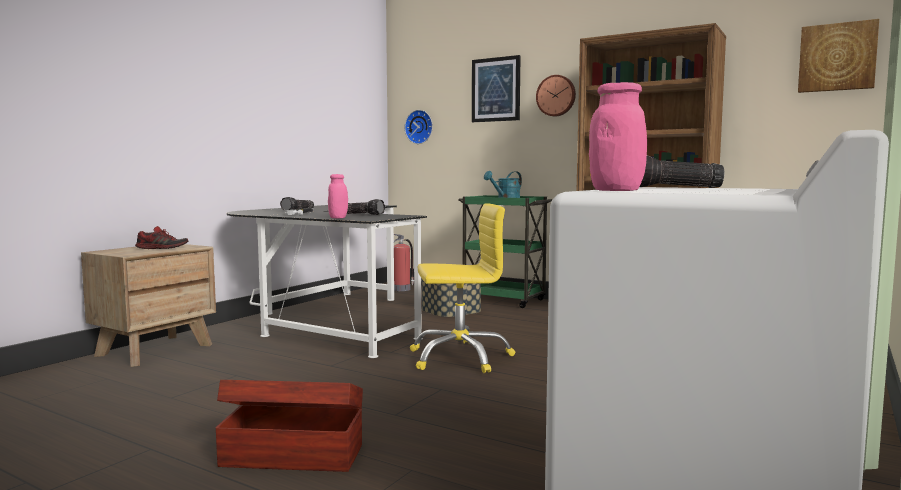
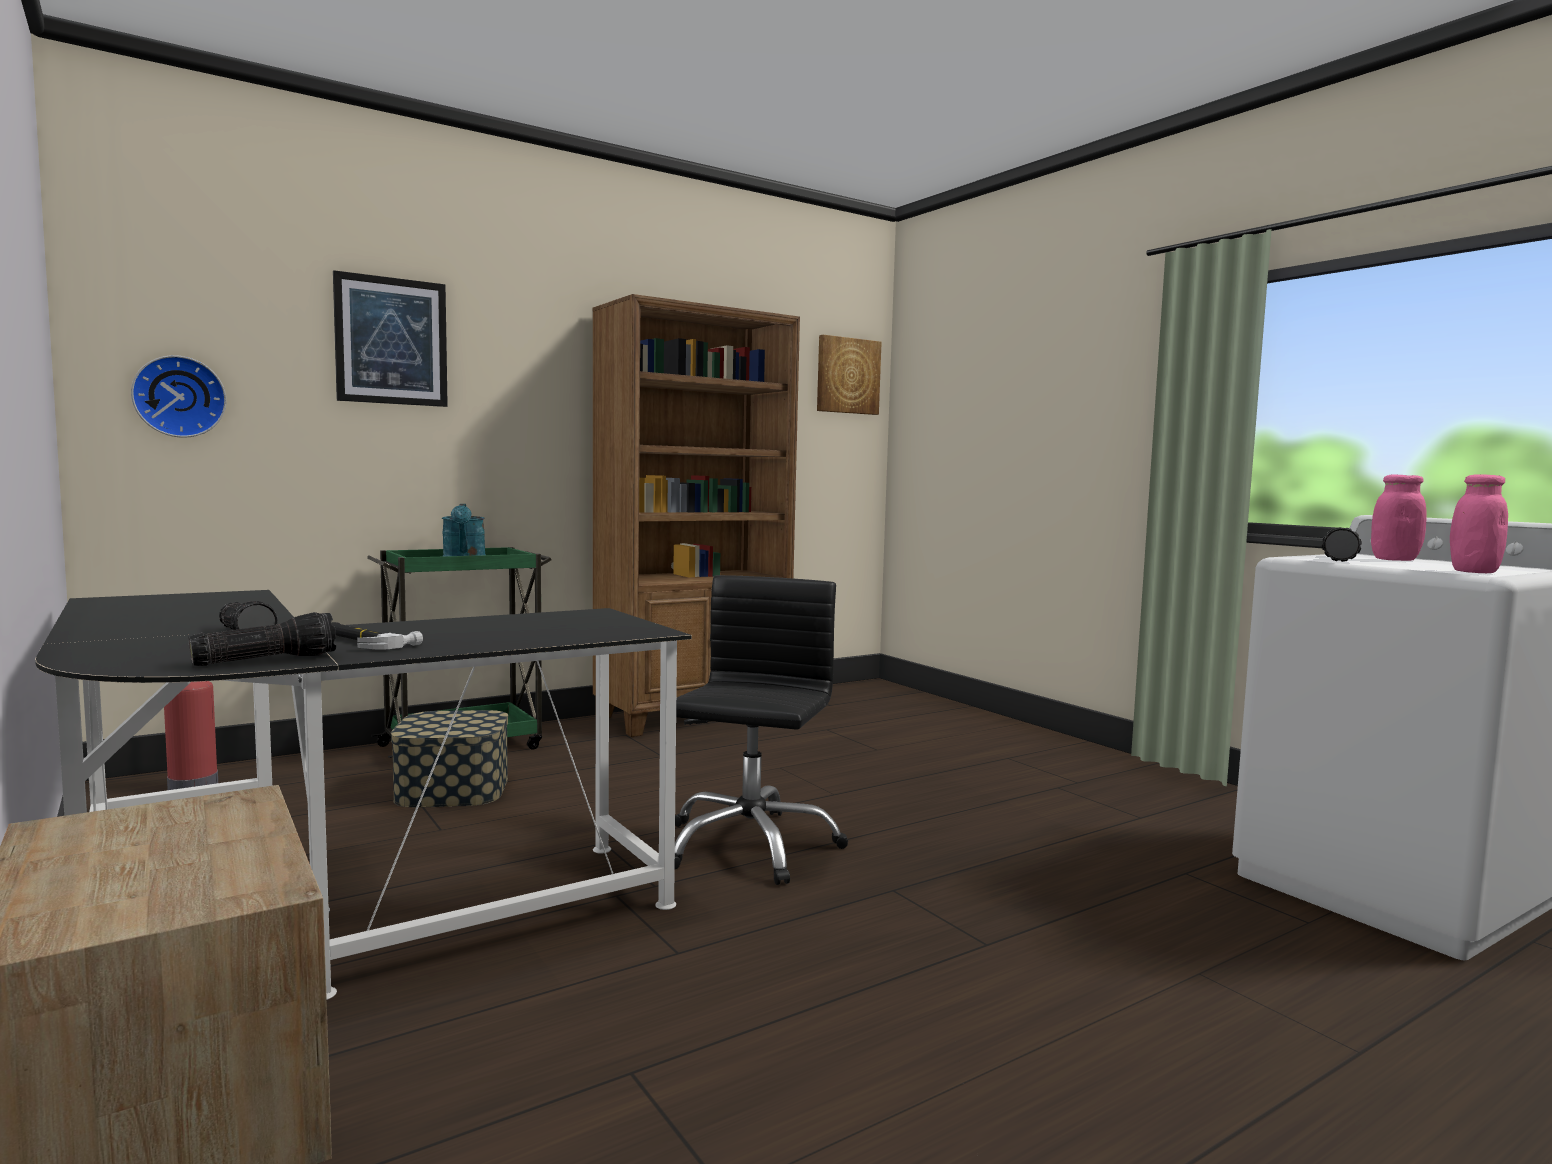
camera: 65 degrees left, 0 degrees up
(162, 248) = (177, 839): shoe -> none
(292, 454) = (1133, 1059): brown storage box -> none
(338, 218) = (568, 637): pink jar -> pink jar (1394, 560)
(364, 214) = (503, 621): flashlight -> flashlight (266, 659)
(460, 357) = (749, 845): yellow office chair -> black office chair
(556, 96) = (517, 371): wall clock -> none

